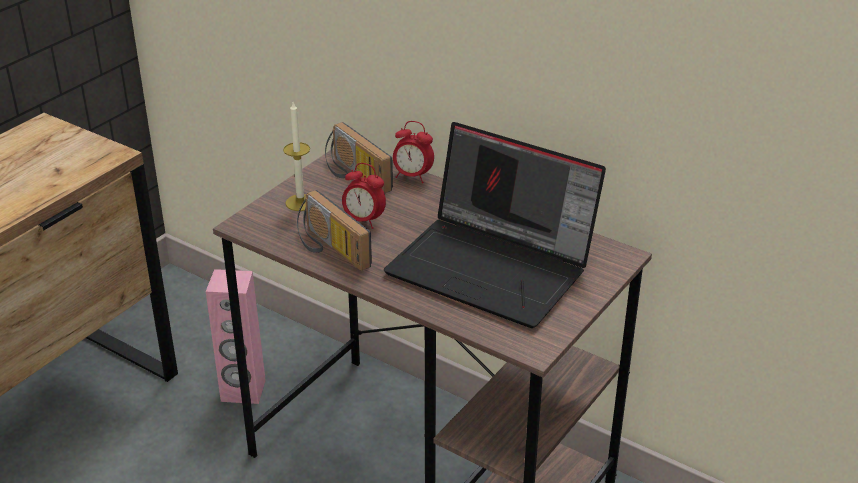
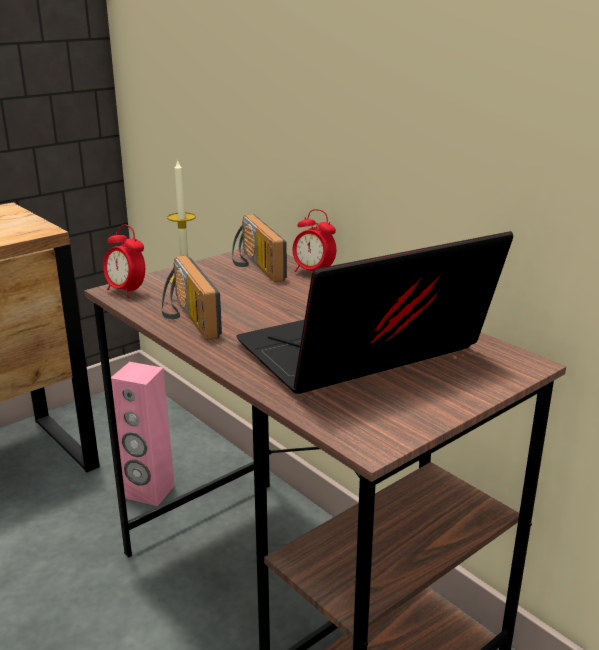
camera: 15 degrees right, 10 degrees down
(363, 220) = (239, 300): alarm clock -> alarm clock (126, 292)
(494, 267) = (361, 355): laptop -> laptop turned 105 degrees clockwise

